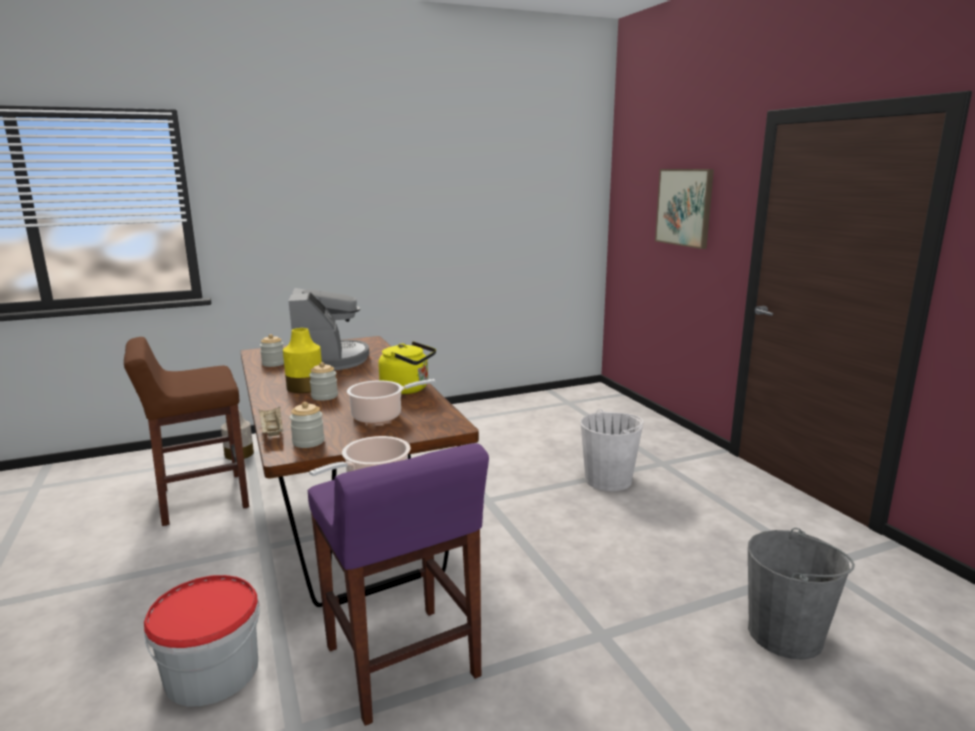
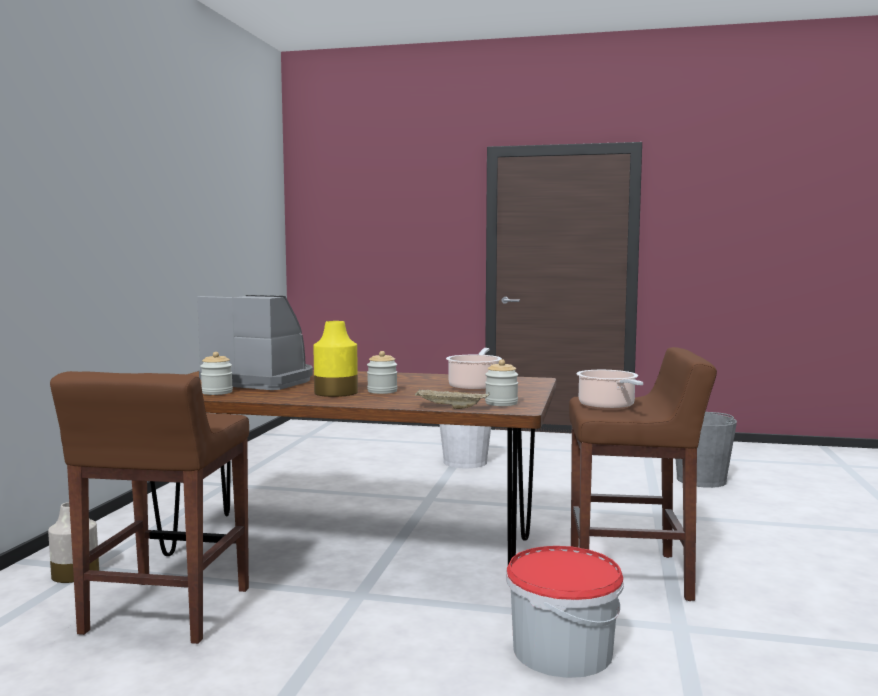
camera: 55 degrees left, 10 degrees down
(402, 664) = (631, 575): purple stool -> brown stool
(408, 389) = (419, 377): yellow kettle -> none
(684, 207) = (401, 226): picture -> none

